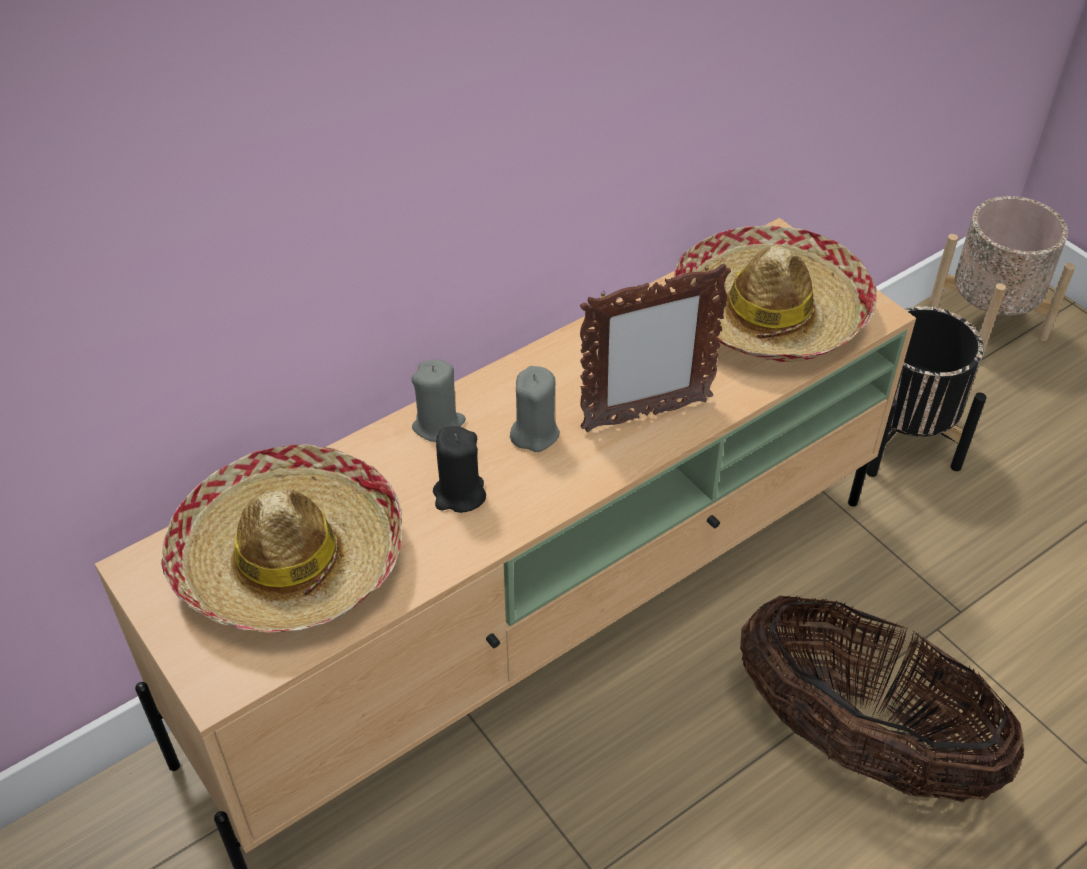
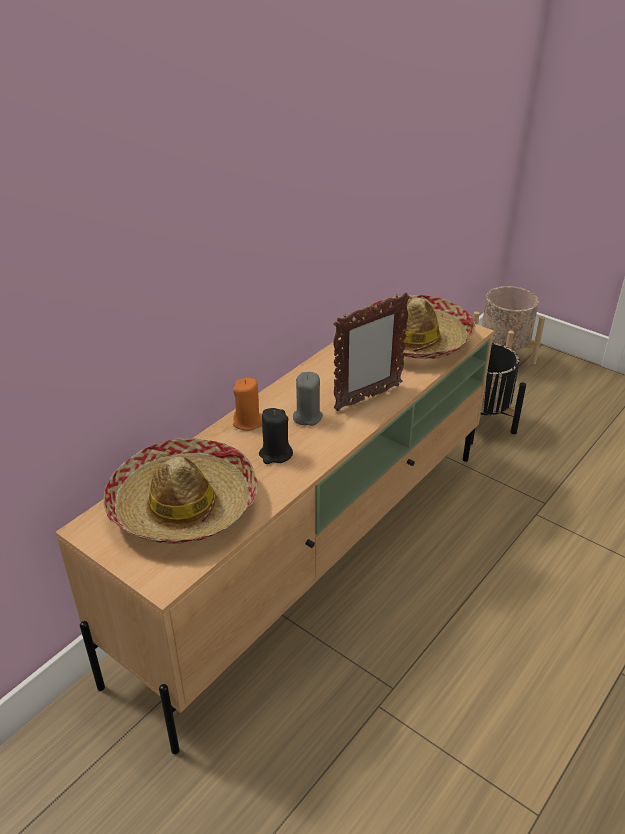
camera: 15 degrees left, 10 degrees down
(439, 425) = (248, 422): grey candle -> orange candle
(859, 742) = (517, 581): basket -> none

